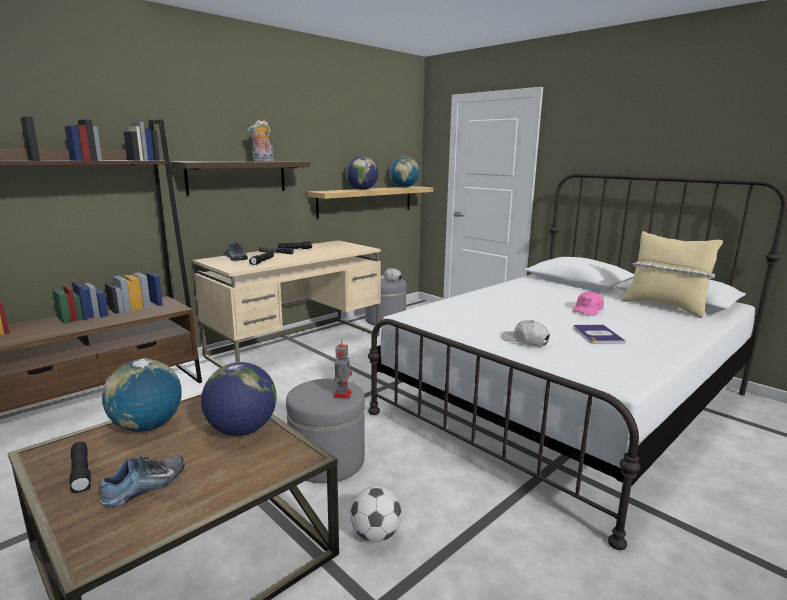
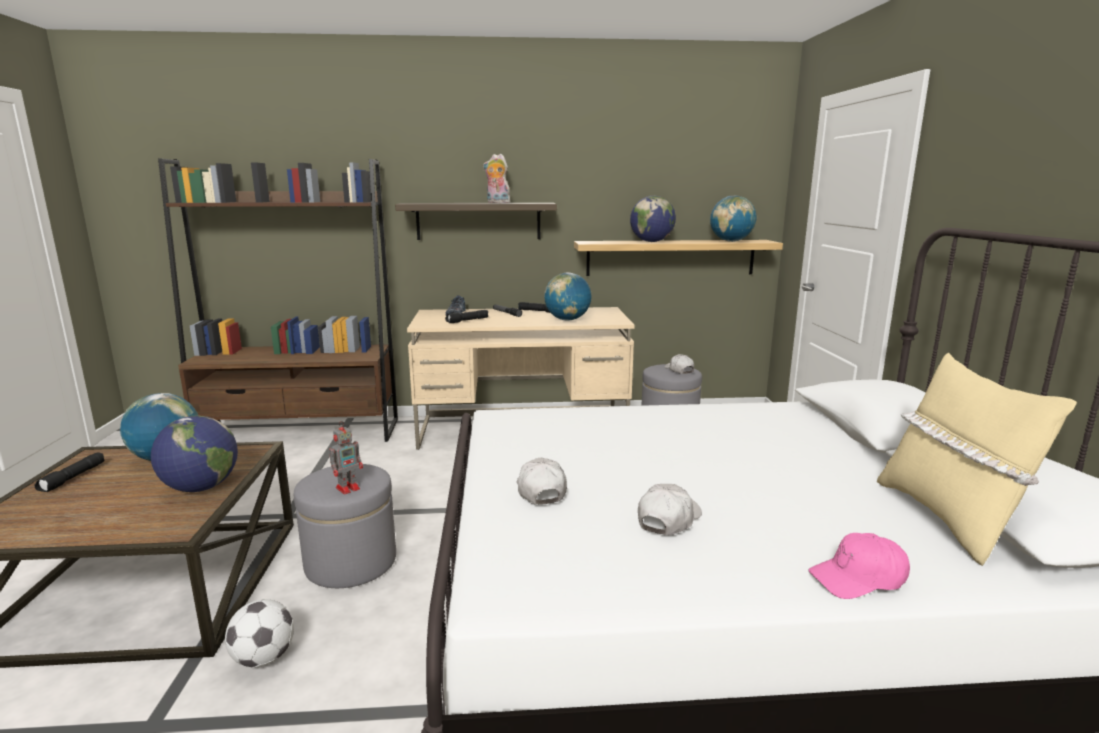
camera: 40 degrees right, 0 degrees up
(146, 486) = (71, 505): shoe -> none
(332, 251) = (567, 320): none -> globe
(588, 310) = (762, 479): pink cap -> pink cap (858, 579)
(597, 335) = (668, 519): book -> white cap

